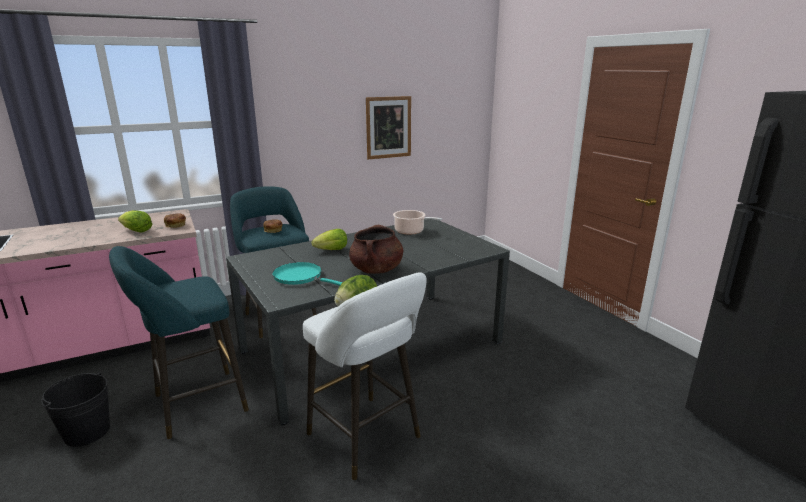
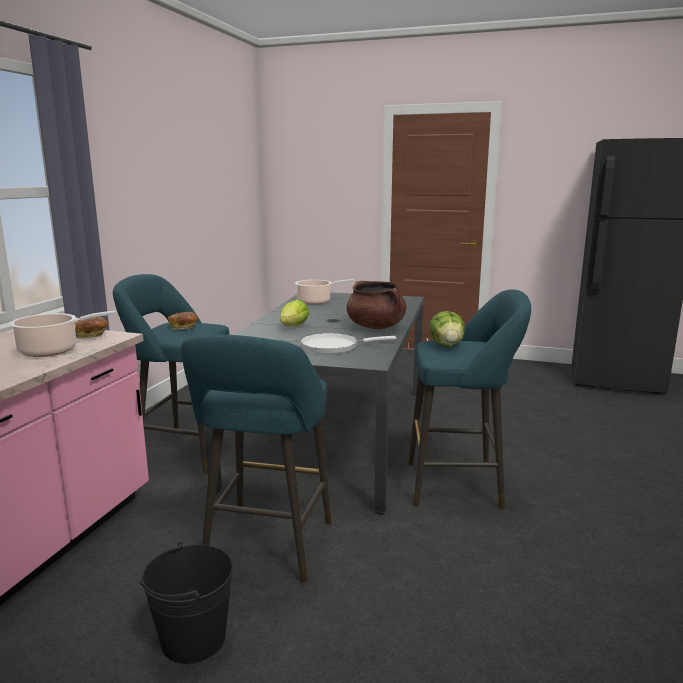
camera: 45 degrees left, 5 degrees down
(137, 231) = (53, 350): lettuce -> cooking pot
(301, 277) = (333, 346): turquoise frying pan -> white frying pan
(367, 439) = (460, 484): white stool -> turquoise stool
(388, 127) = (196, 200): picture -> none

